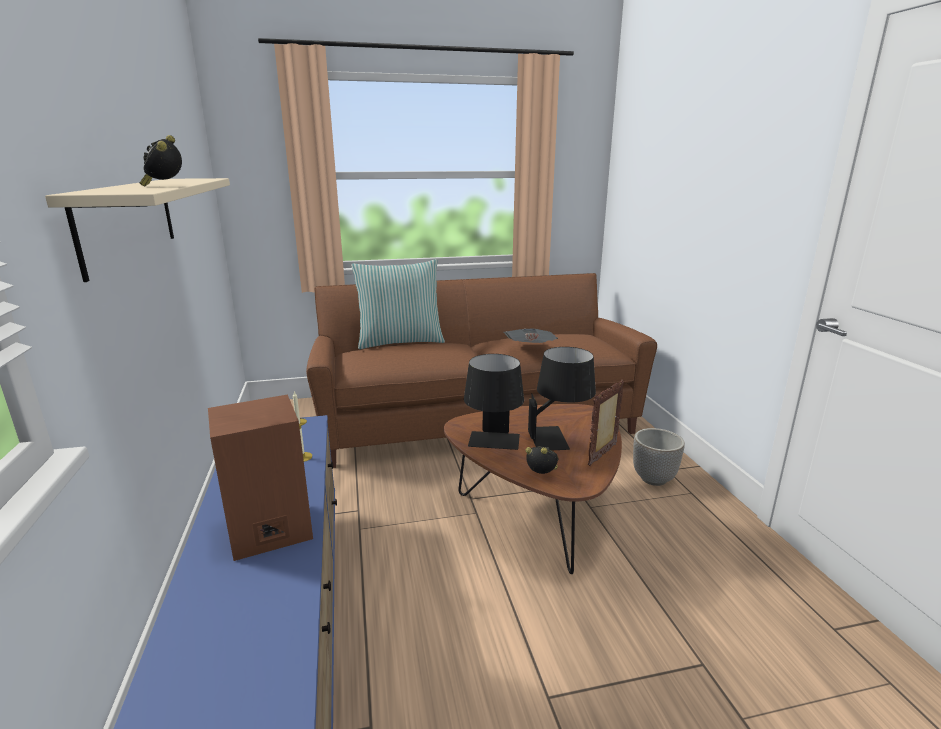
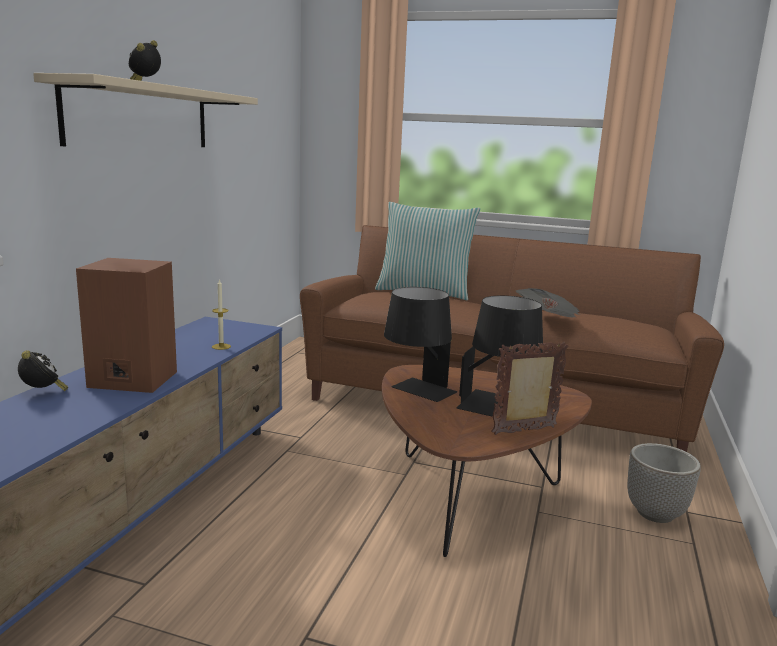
camera: 30 degrees right, 5 degrees down
(542, 476) = (430, 427): alarm clock -> alarm clock (43, 393)

